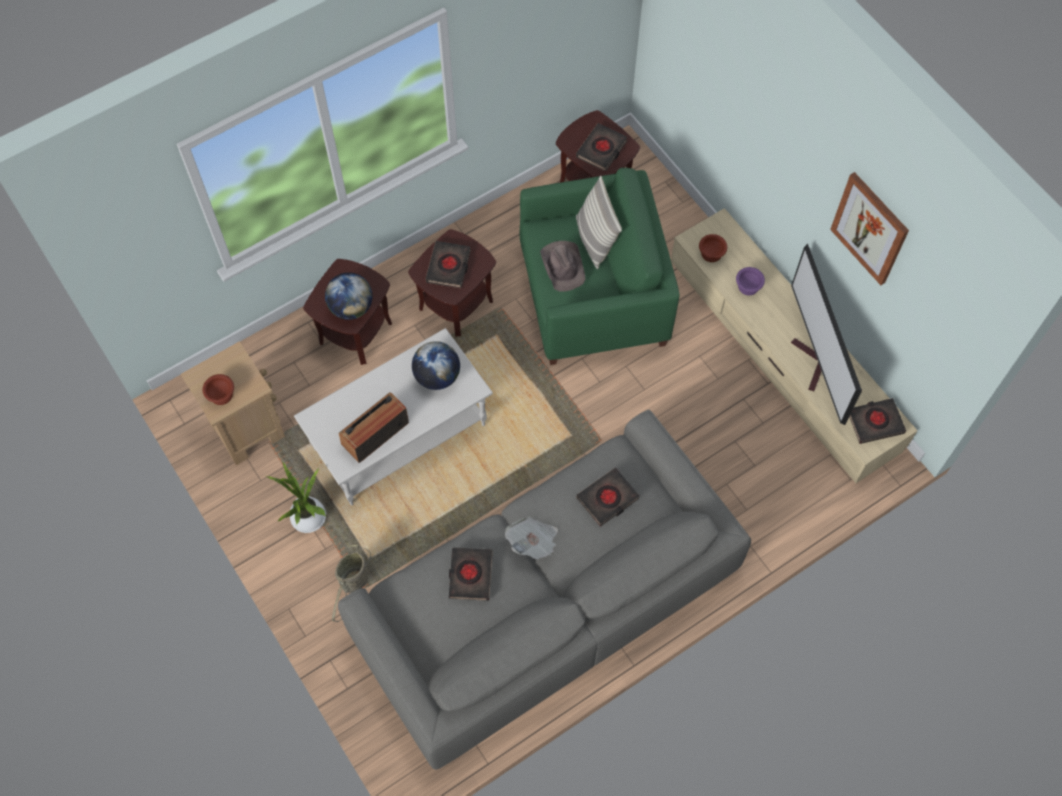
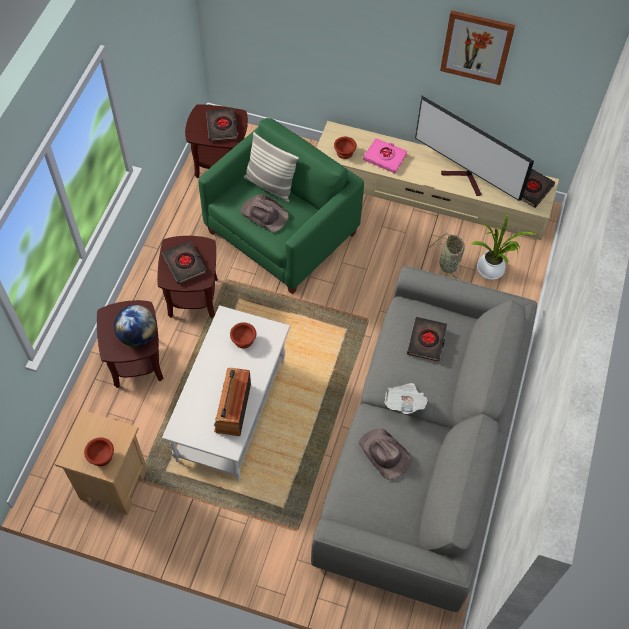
camera: 40 degrees left, 5 degrees down
(308, 520) = (216, 513): potted plant -> potted plant (492, 270)
(353, 582) = (286, 532): basket -> basket (449, 266)
(437, 376) = (243, 340): globe -> brown bowl
(470, 575) = (384, 455): black book -> brown hat
(748, 285) = (385, 157): purple bowl -> pink book

